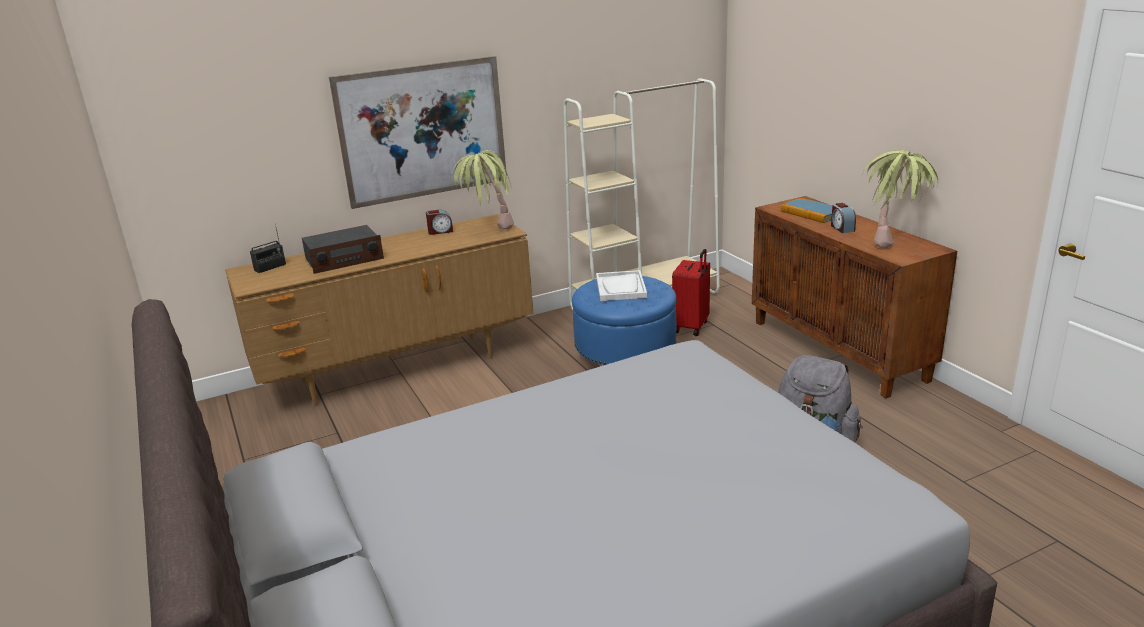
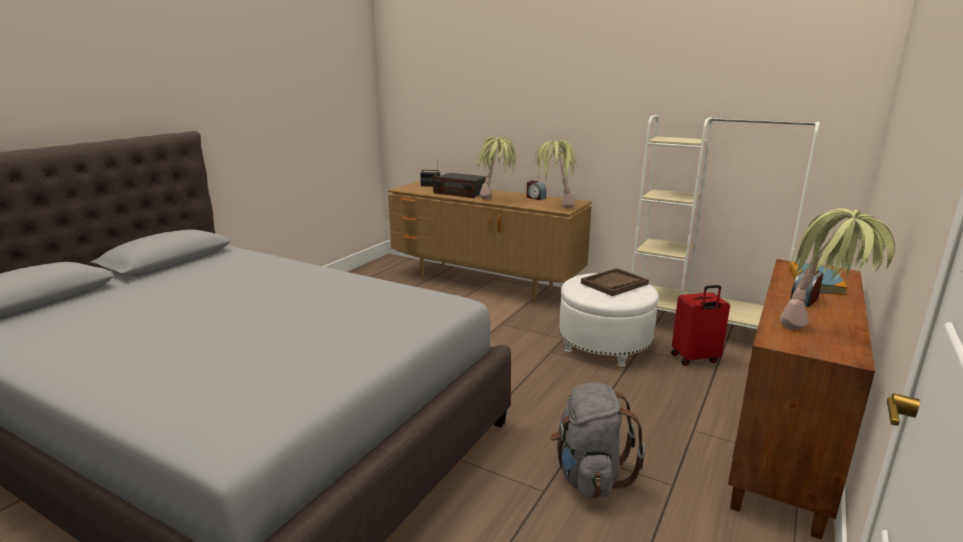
camera: 55 degrees right, 5 degrees down
(415, 250) = (496, 200): none -> potted plant
(423, 131) = (548, 122): picture -> none
(621, 287) = (614, 284): white tray -> brown tray
(625, 356) = (604, 346): blue ottoman -> white ottoman

